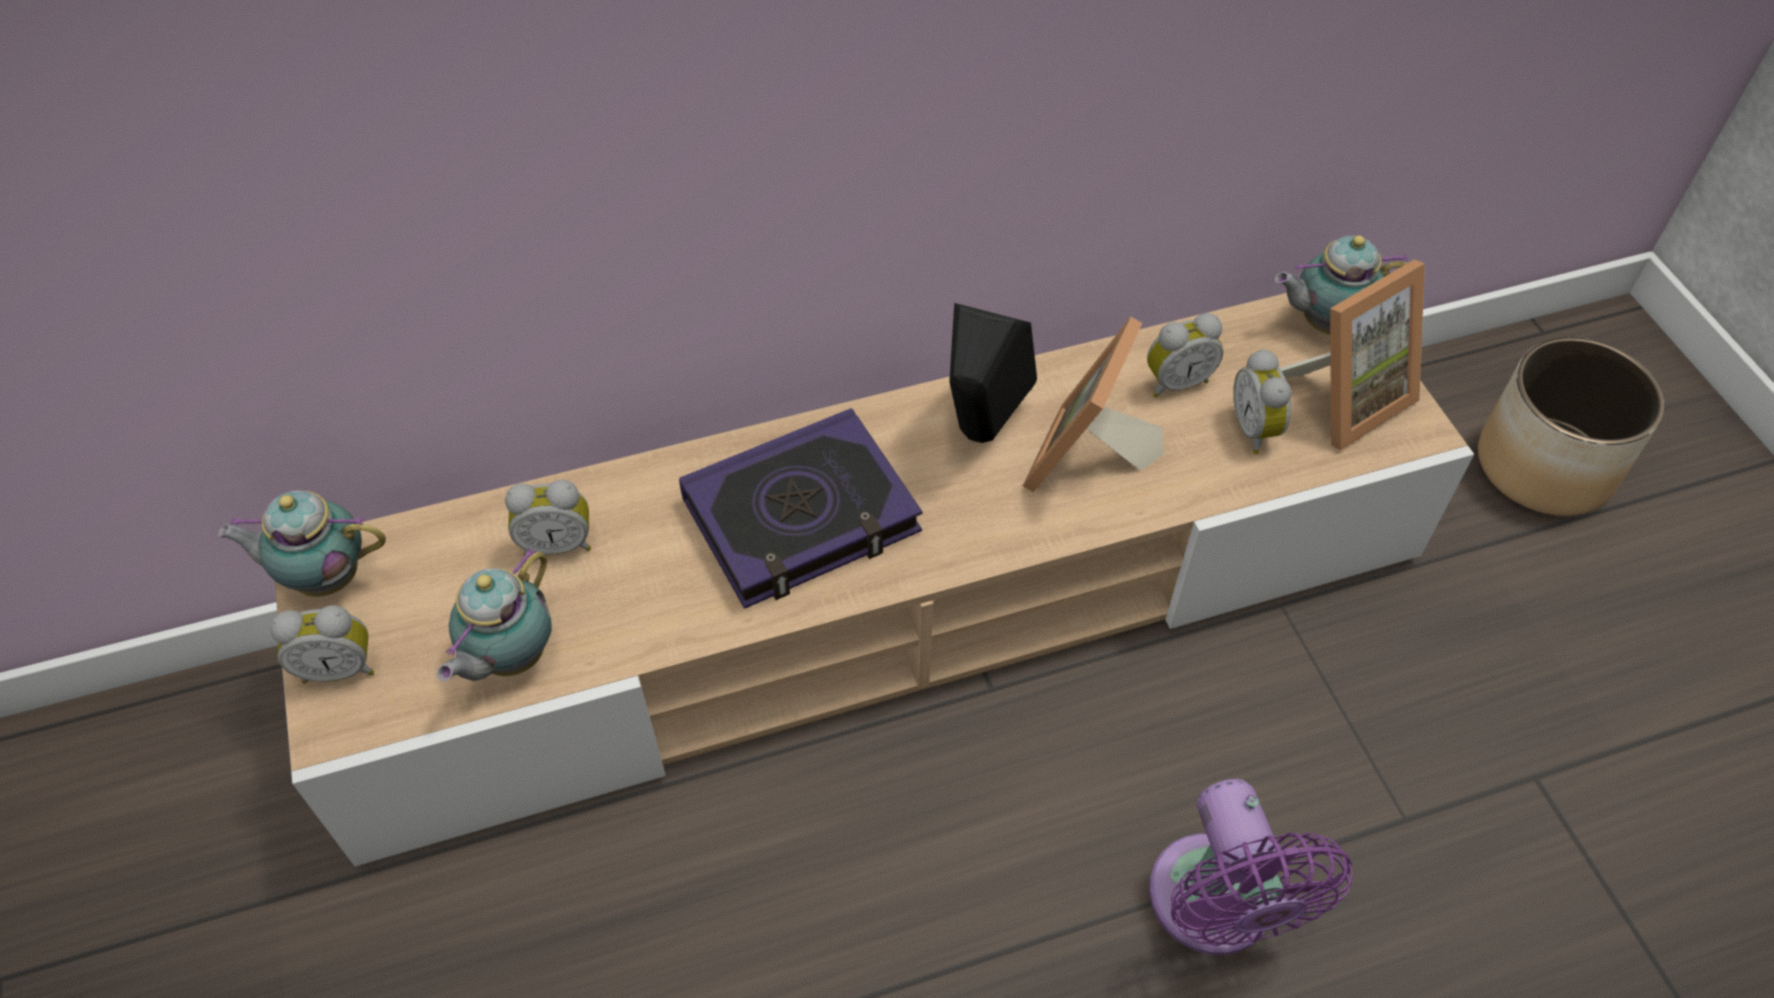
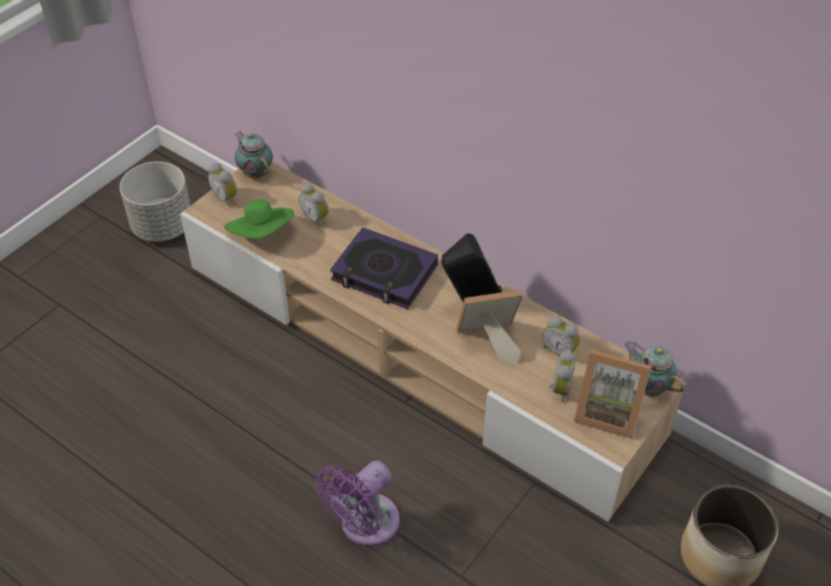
camera: 55 degrees right, 5 degrees down
(173, 863) = (163, 226): none -> grey planter
(509, 658) = (262, 234): teapot -> green hat
(1256, 429) = (559, 389): alarm clock -> alarm clock turned 150 degrees clockwise

